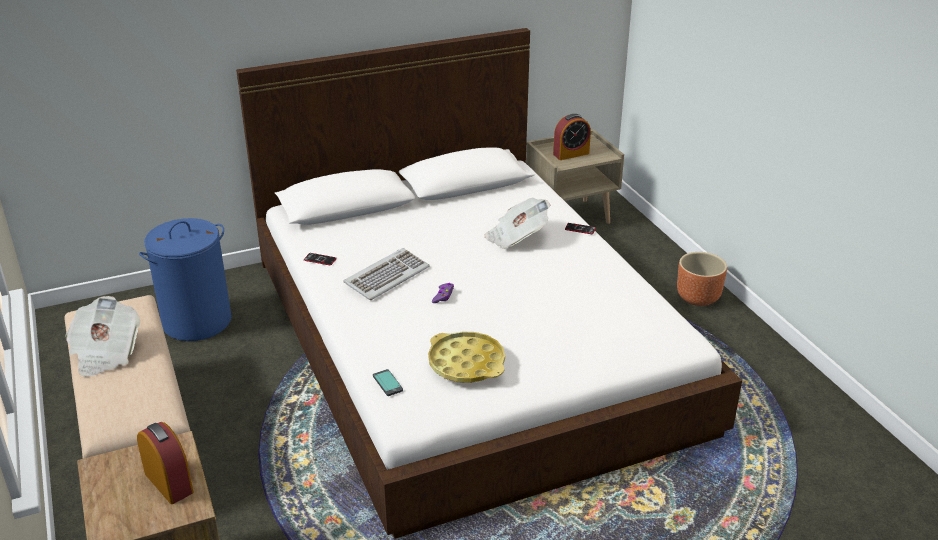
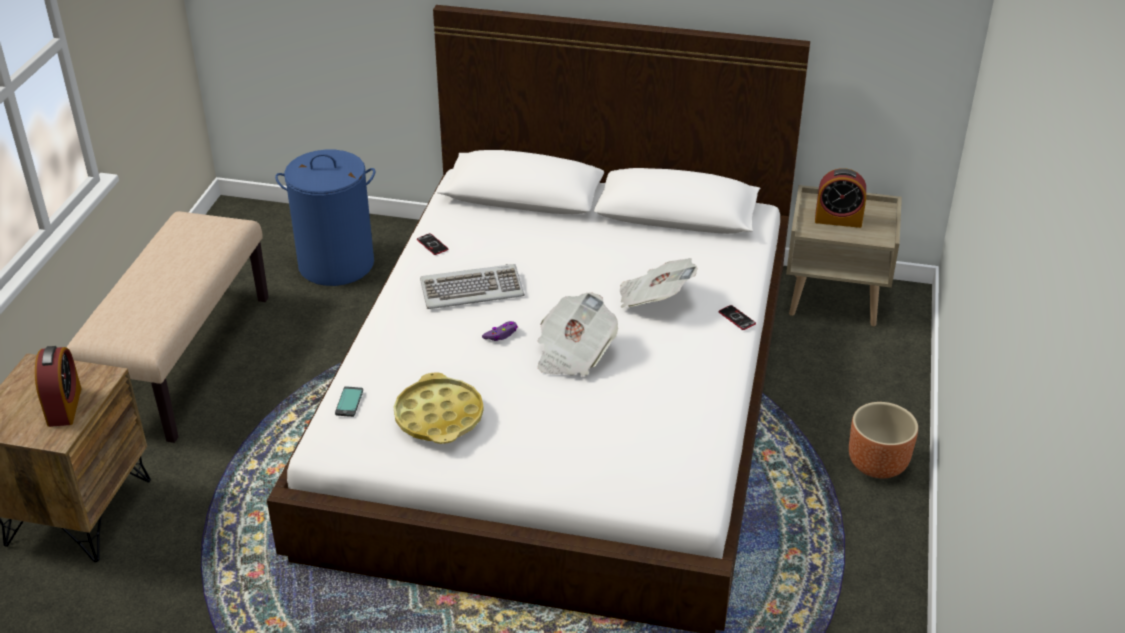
camera: 35 degrees right, 5 degrees up
(105, 353) = (159, 264): newspaper -> newspaper (573, 354)

